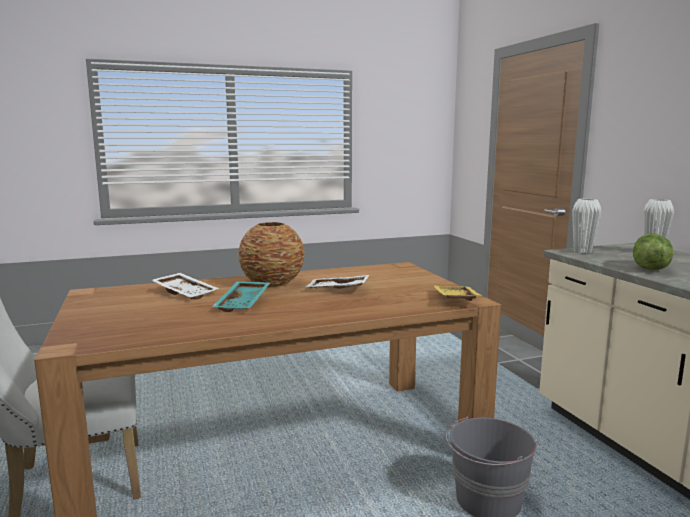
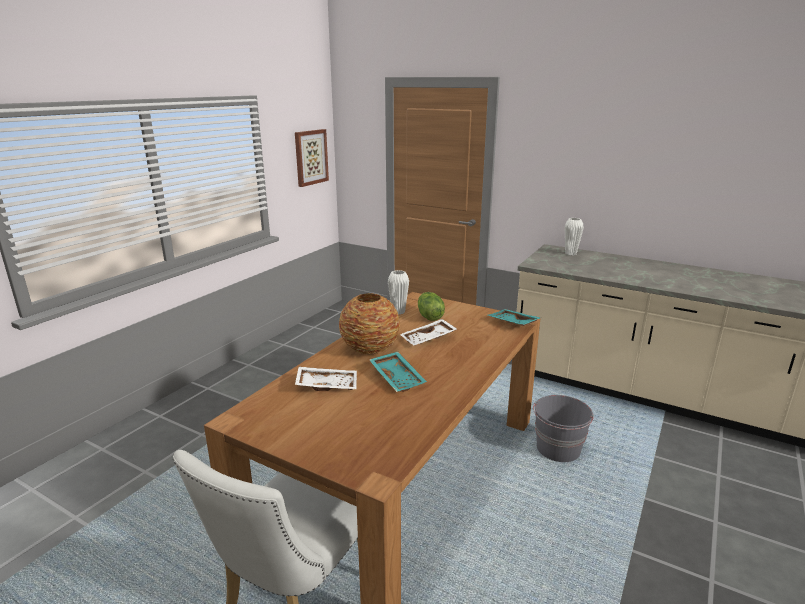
camera: 40 degrees left, 10 degrees up
(416, 137) = (310, 157): none -> picture
(454, 299) = (512, 323): yellow tray -> turquoise tray
(582, 251) = (539, 262): white vase -> white vase (398, 312)
(649, 268) = (596, 271): lettuce -> lettuce (429, 317)

